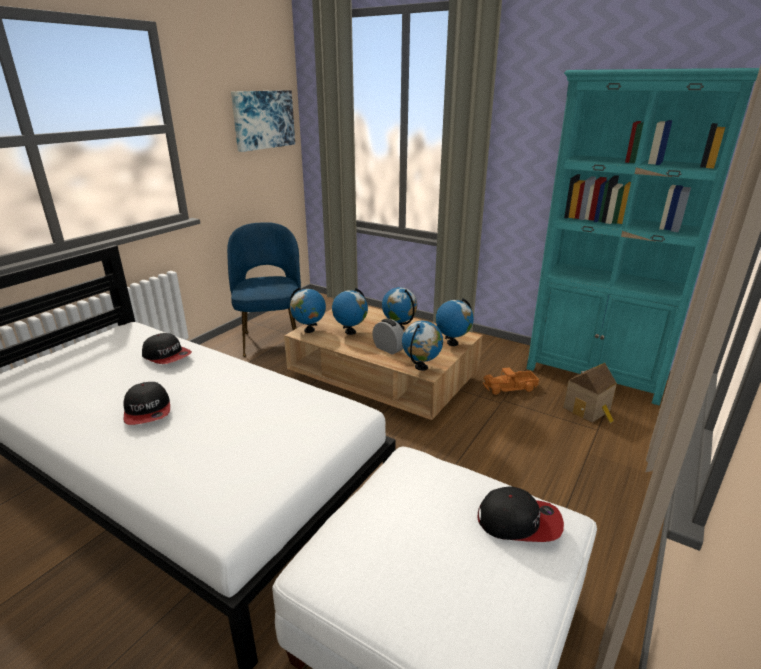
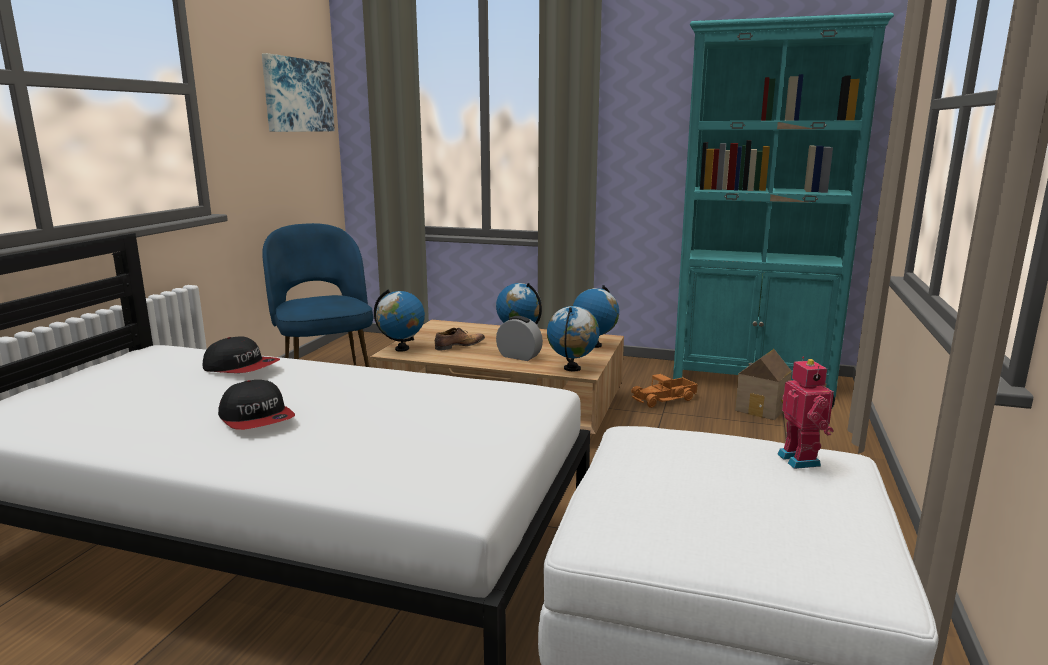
camera: 15 degrees left, 10 degrees down
(350, 332) = (458, 346): globe -> shoe
(519, 521) = (801, 460): cap -> toy robot

